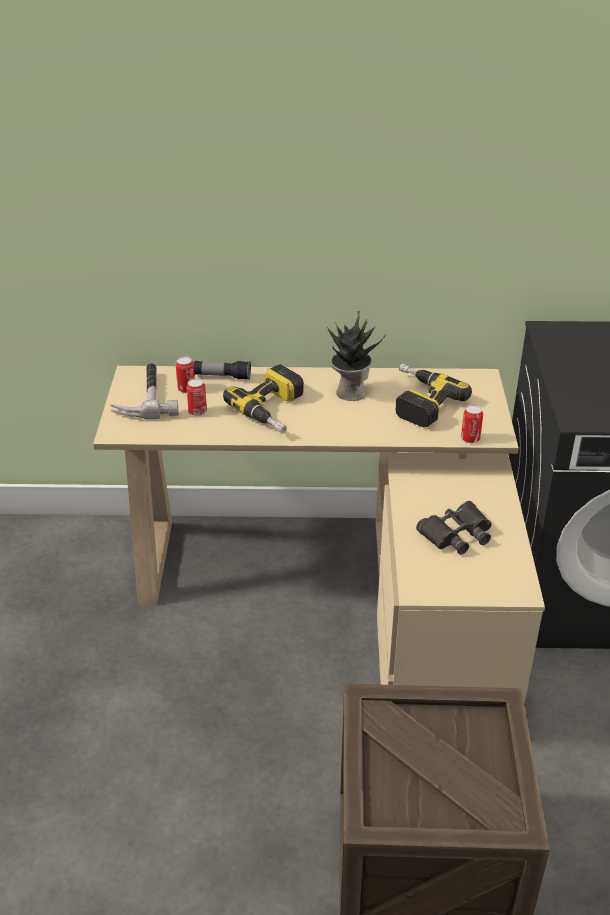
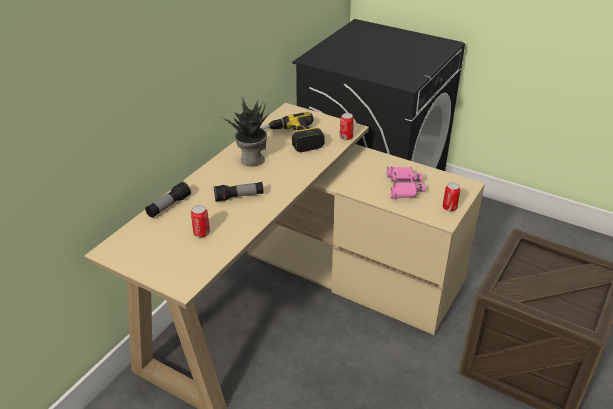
camera: 60 degrees left, 0 degrees up
(145, 397) = (151, 254): hammer -> none
(186, 389) = (164, 229): can -> can (449, 207)
(275, 410) = (239, 197): power drill -> flashlight
(456, 534) = (403, 186): black binoculars -> pink binoculars

